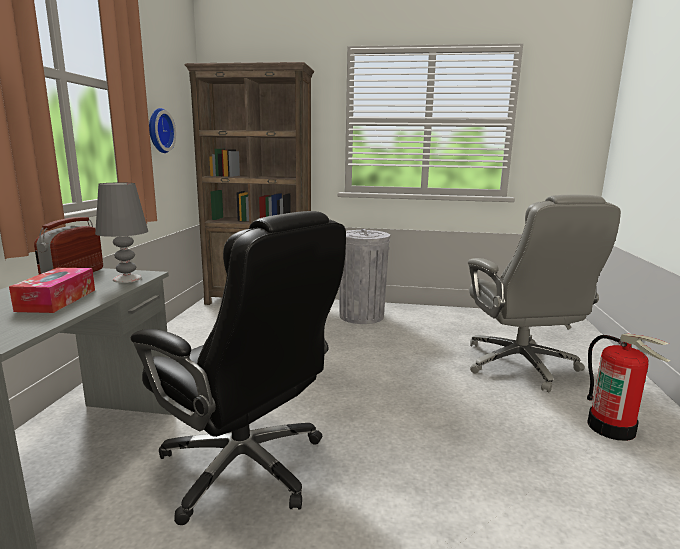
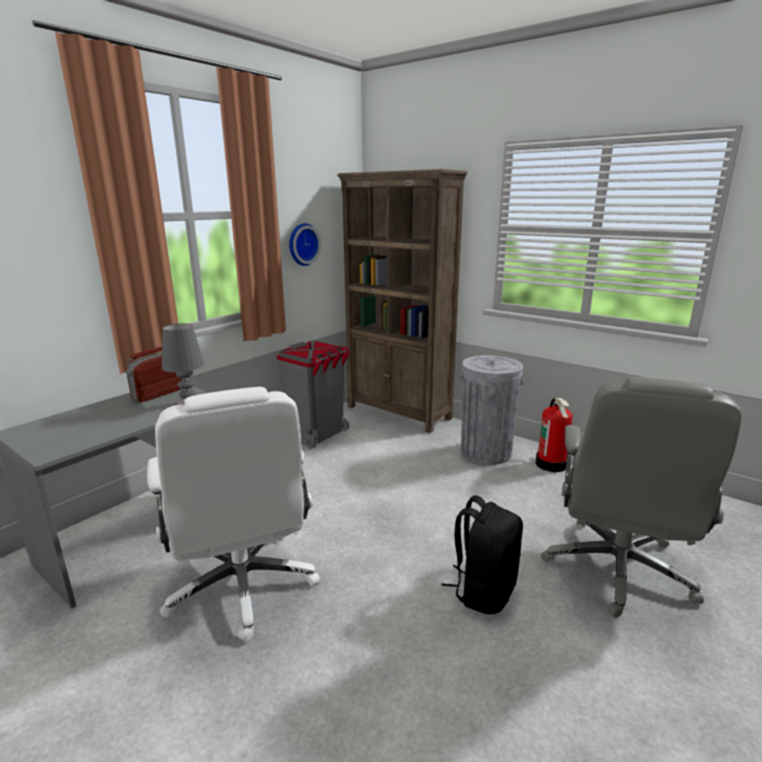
camera: 30 degrees right, 5 degrees up
(57, 300) = (121, 419): tissue box -> none
(196, 331) = (317, 435): none -> grey trash can
(246, 467) = (243, 586): black office chair -> white office chair
(455, 403) = (483, 590): none -> black backpack
(612, 427) = (652, 696): fire extinguisher -> fire extinguisher (551, 464)

